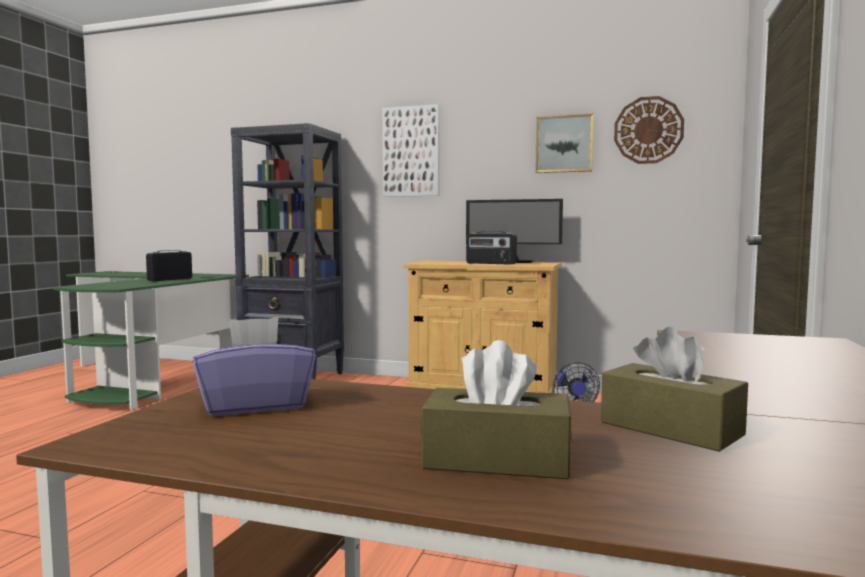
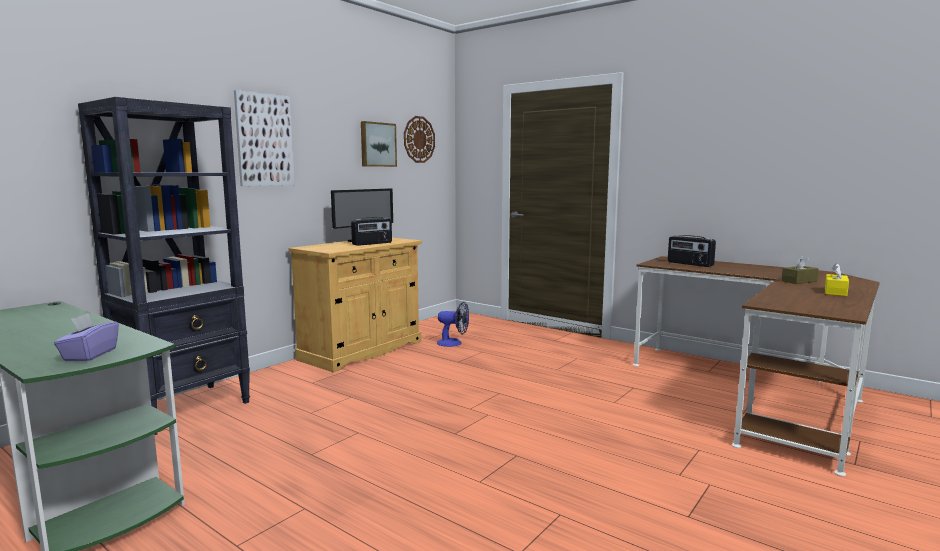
camera: 70 degrees left, 5 degrees up
(170, 279) = (50, 327): radio -> radio (689, 264)
(256, 405) = (796, 304): purple tissue box -> purple tissue box (89, 355)
(496, 460) = (835, 292): brown tissue box -> yellow tissue box

